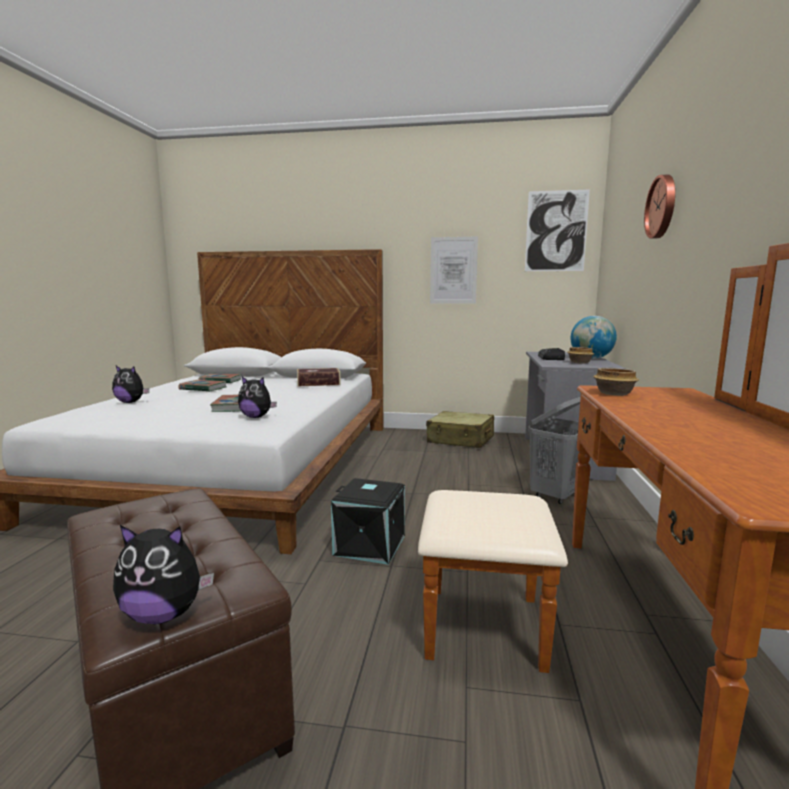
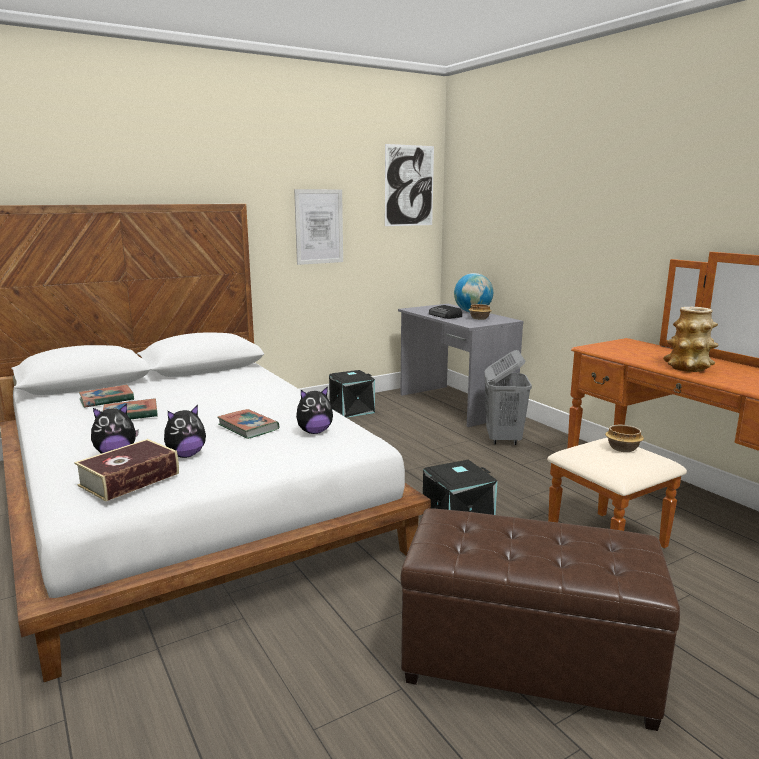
camera: 40 degrees left, 5 degrees up
(164, 614) = (649, 570): plush toy -> plush toy (186, 455)
(318, 383) = (242, 378): book -> book (129, 479)
(460, 440) = (352, 410): beige suitcase -> black storage box
(613, 393) = (612, 352): bowl -> bowl (622, 449)
(662, 207) = (560, 191): wall clock -> none
(666, 419) = (688, 368): none -> vase

